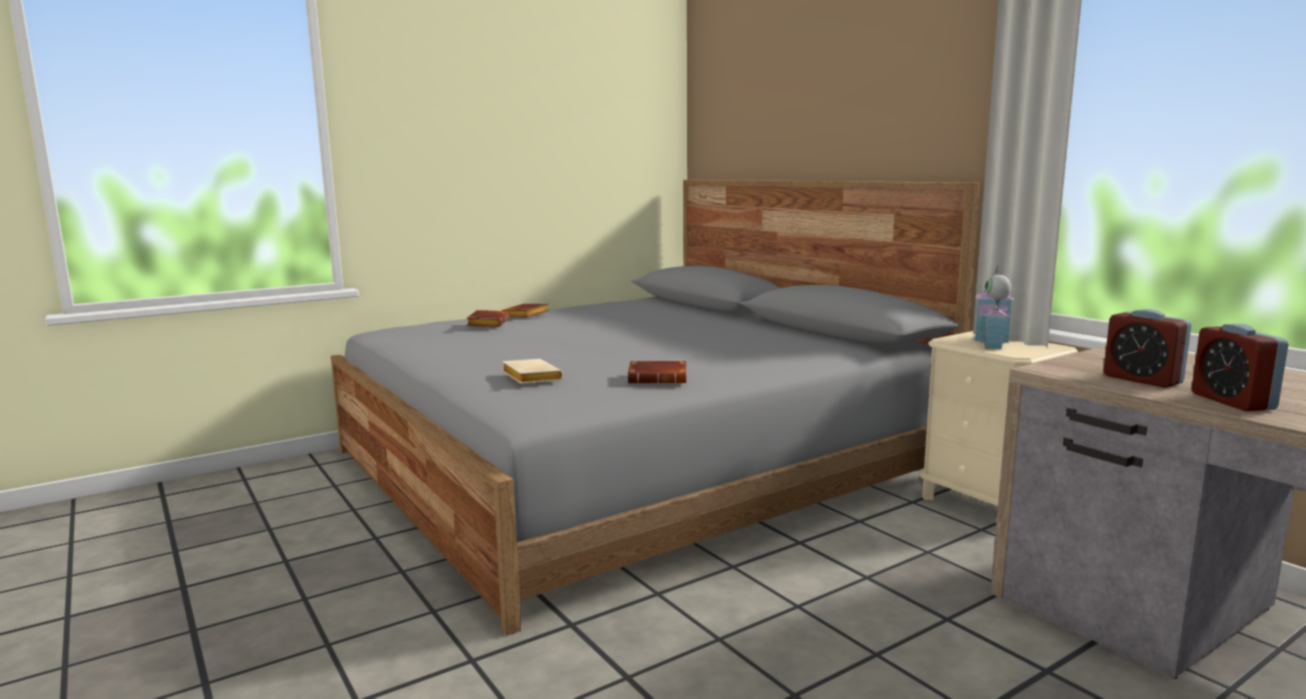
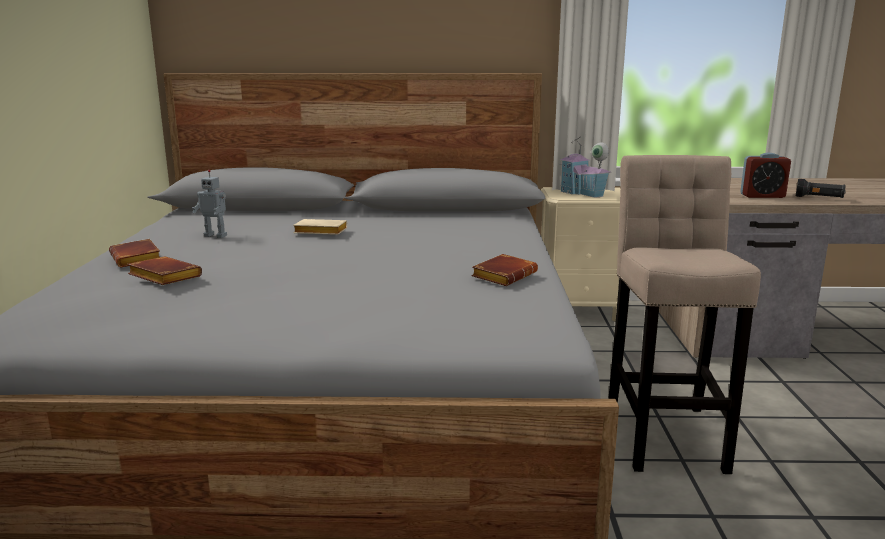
camera: 55 degrees left, 5 degrees up
(529, 377) = (425, 310): beige book -> beige book (319, 232)
(610, 313) = (216, 235): none -> toy robot
(765, 617) = (665, 432): none -> beige stool
(1232, 402) = (819, 198): alarm clock -> black flashlight

